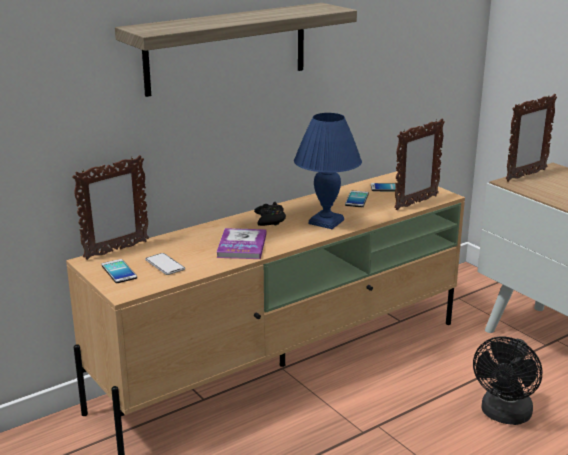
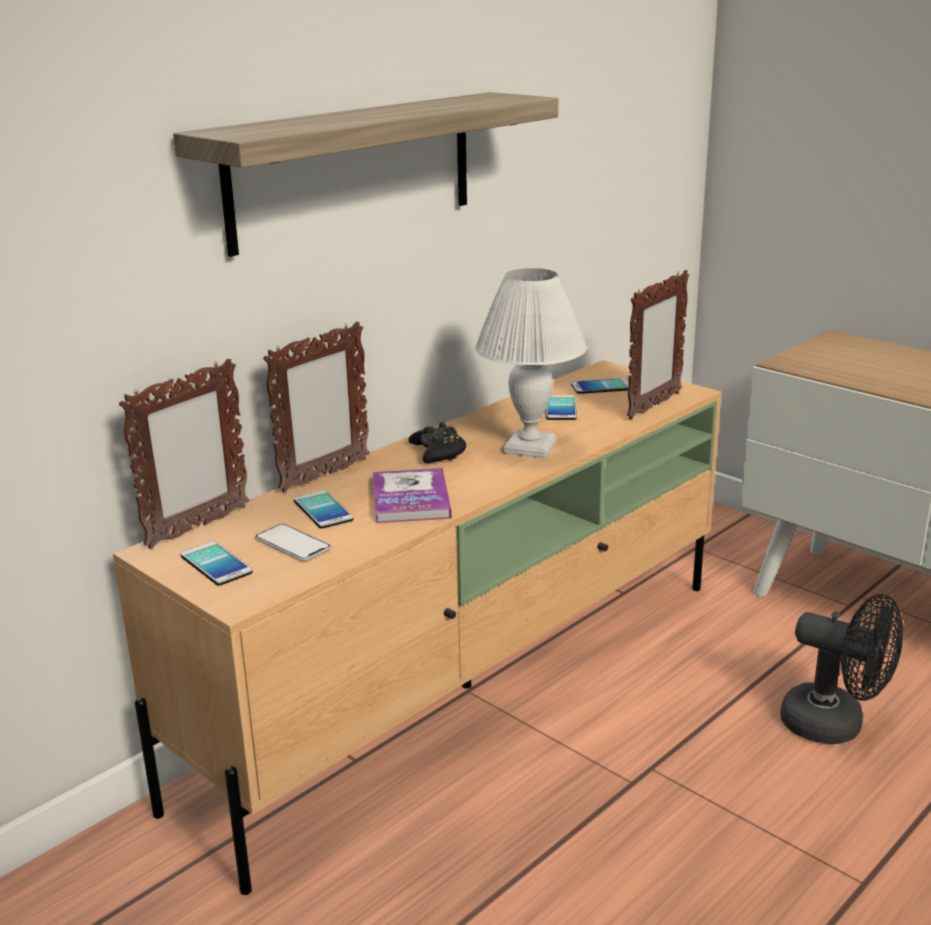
camera: 10 degrees left, 0 degrees up
(189, 247) = (323, 510): none -> phone
(326, 221) = (529, 447): blue table lamp -> white table lamp
(504, 415) = (835, 725): black fan -> black fan turned 75 degrees counterclockwise
(525, 175) = (803, 351): picture frame -> picture frame (324, 475)

